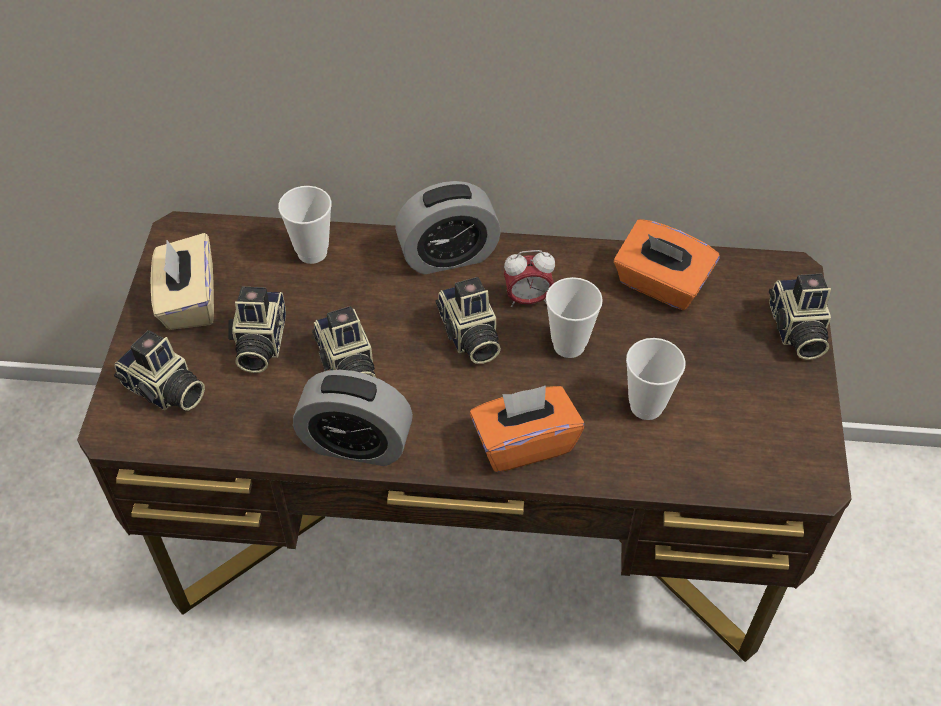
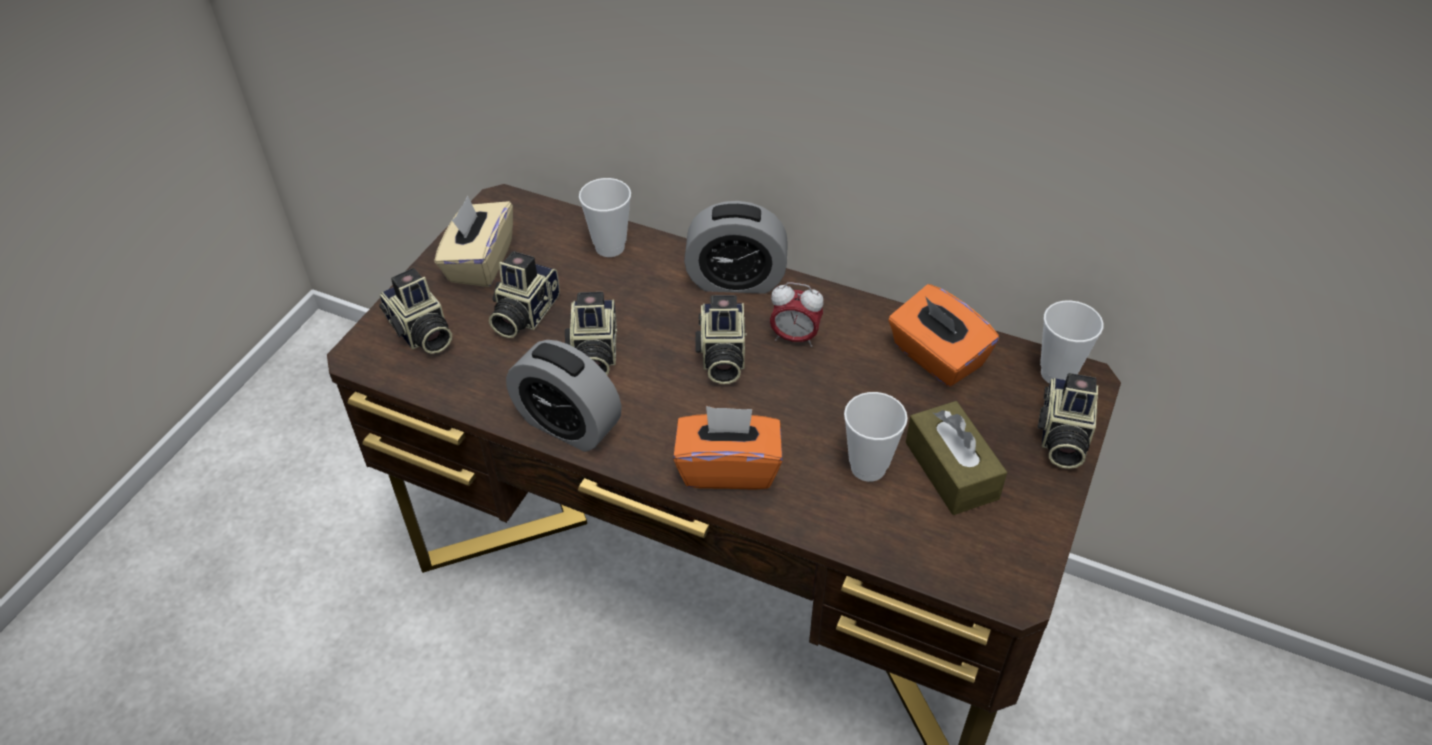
camera: 20 degrees right, 5 degrees down
(569, 345) = (816, 390): cup -> cup (1057, 374)
(717, 388) = (951, 470): none -> brown tissue box

